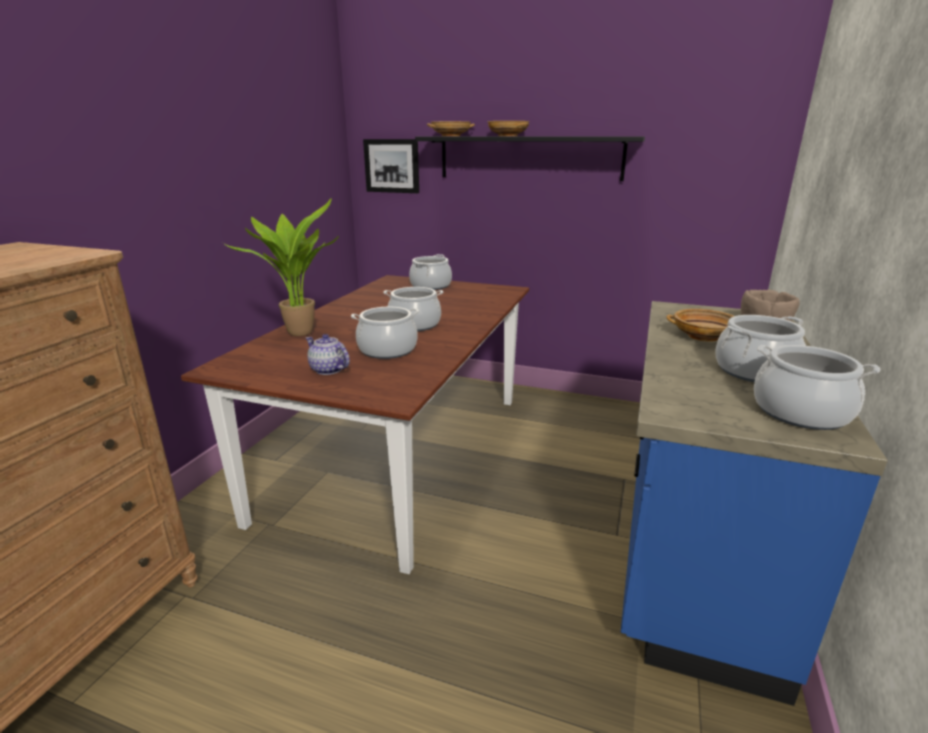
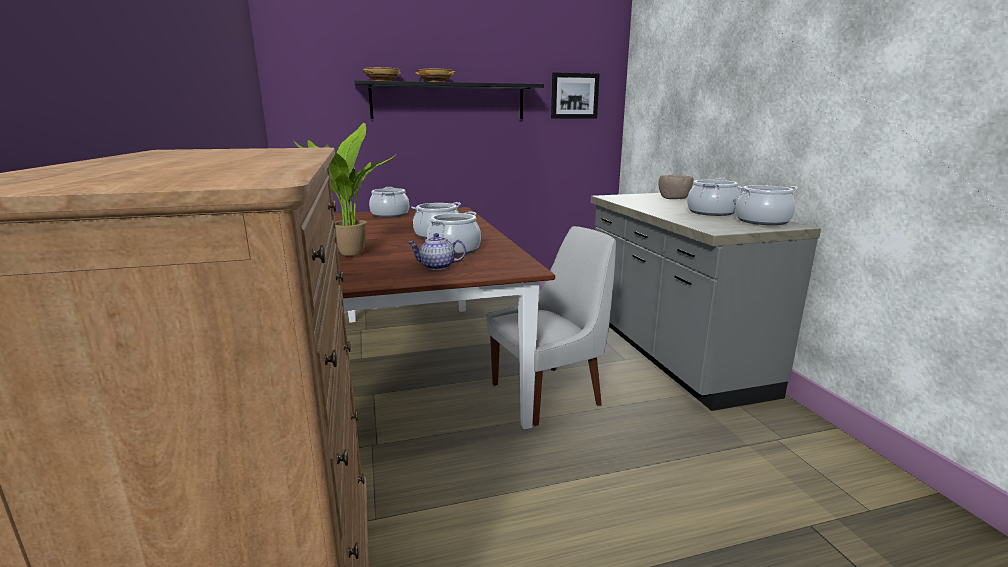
camera: 35 degrees left, 5 degrees down
(392, 166) = (316, 110): picture -> picture (574, 96)
(474, 541) = (549, 393): none -> white chair
(690, 551) = (669, 354): blue counter -> grey counter
(704, 336) = (656, 204): beige bowl -> none

